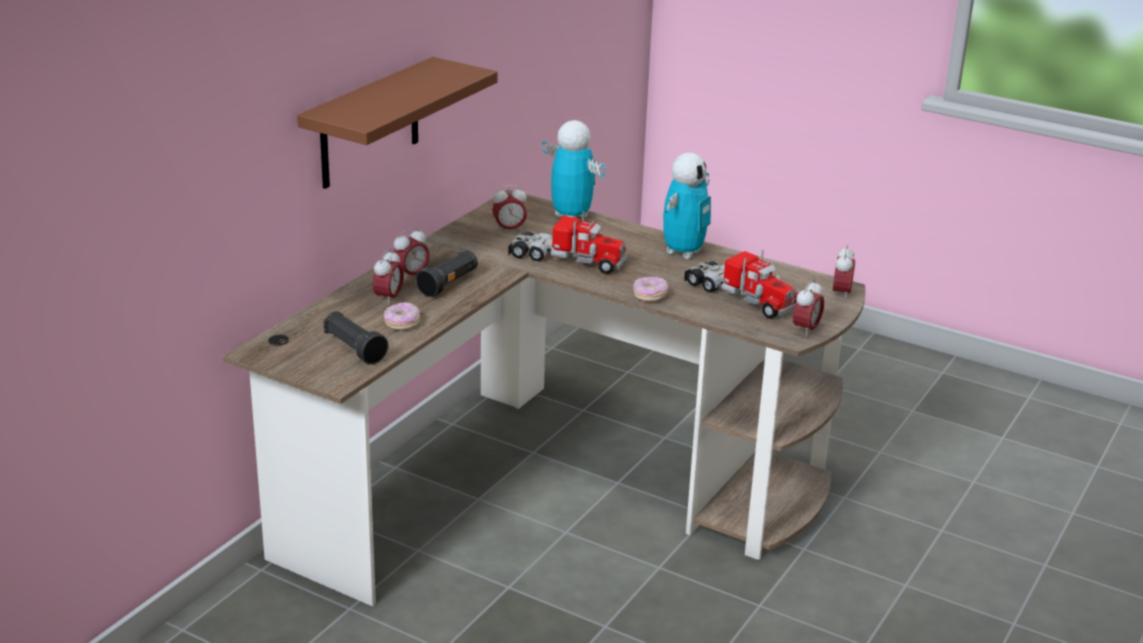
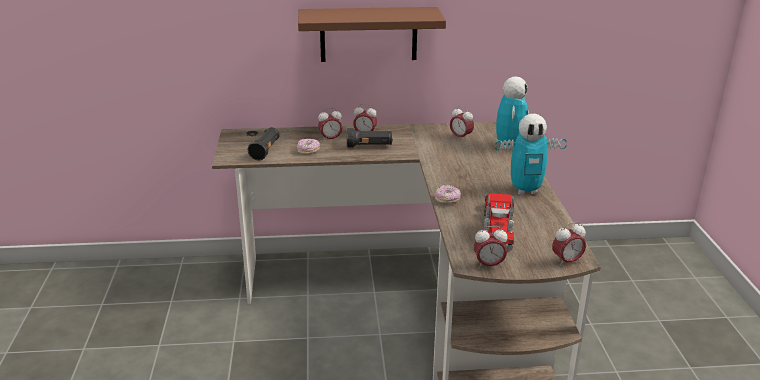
camera: 55 degrees right, 0 degrees up
(566, 259) = (452, 163): toy truck -> none

